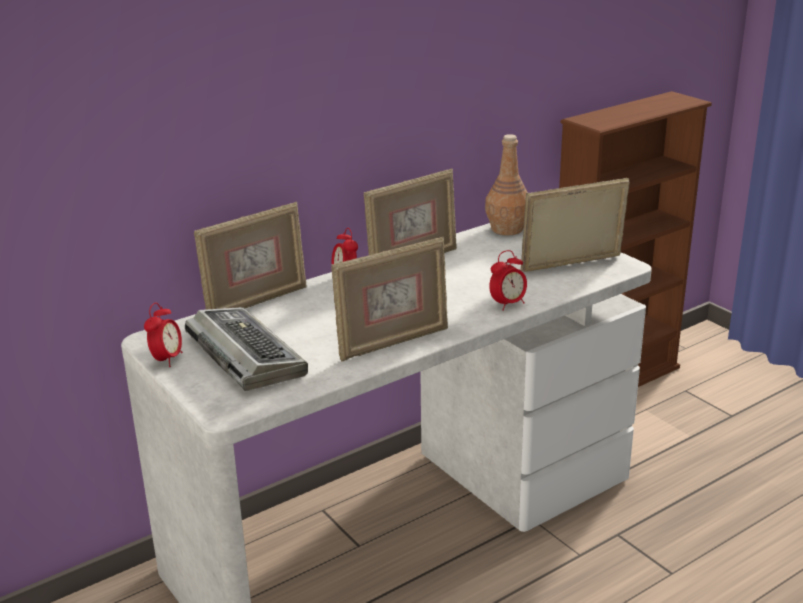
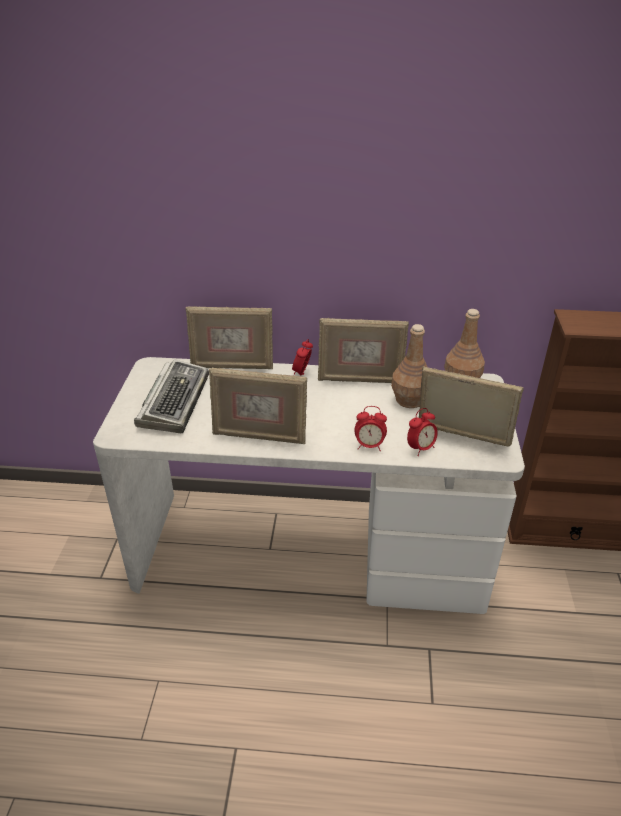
camera: 40 degrees right, 10 degrees up
(167, 359) = (139, 383): alarm clock -> alarm clock (420, 448)
(484, 258) = (410, 400): none -> brown bottle

